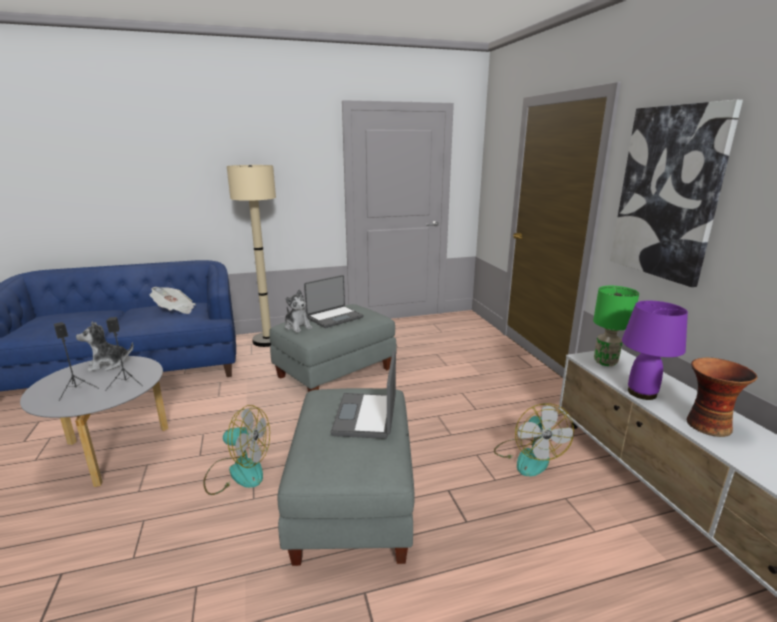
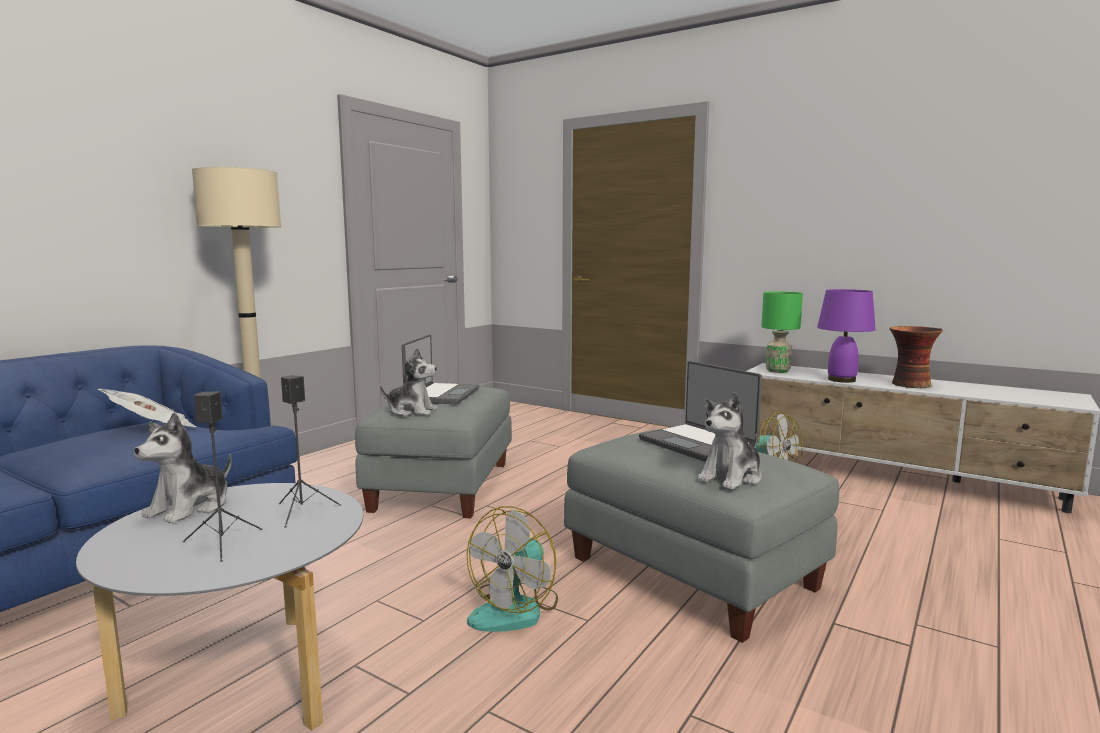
camera: 40 degrees left, 10 degrees down
(238, 472) = (516, 609): fan -> fan turned 150 degrees clockwise
(320, 455) = (731, 477): none -> plush toy
(668, 193) = (789, 200): picture -> none

